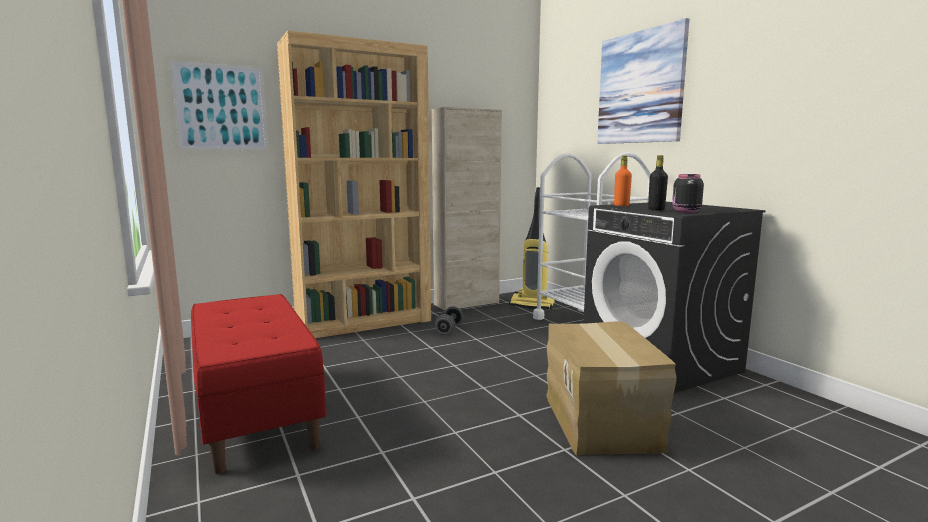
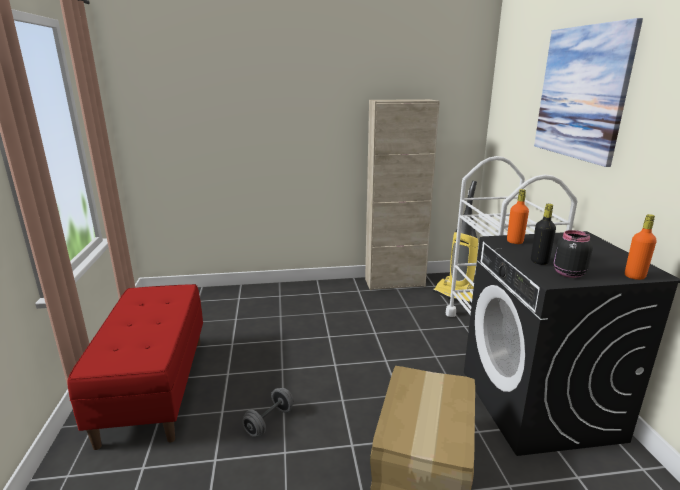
camera: 20 degrees right, 10 degrees up
(221, 107) = (176, 108): picture -> none
(364, 322) = (294, 293): brown bookcase -> none
(449, 330) = (358, 316): grey dumbbell -> grey dumbbell (269, 421)
(732, 210) = (634, 276): none -> orange bottle

